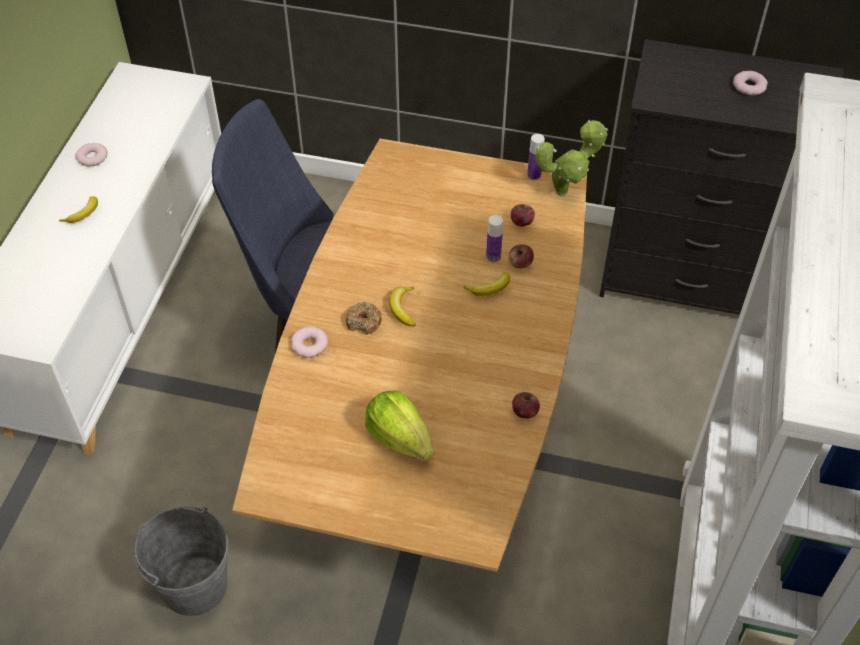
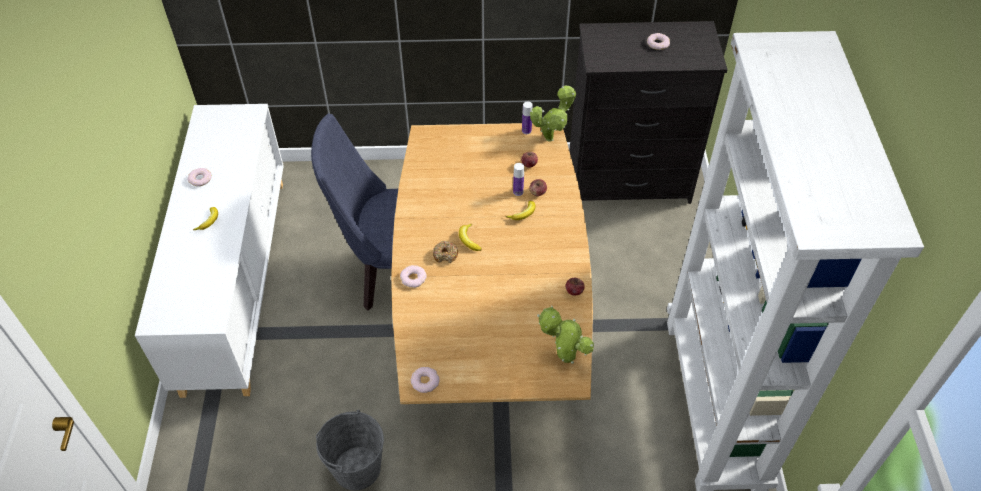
camera: 15 degrees left, 0 degrees up
(275, 490) = (425, 381): none -> donut
(400, 438) = (497, 327): lettuce -> none
(478, 503) = (564, 358): none -> potted plant

